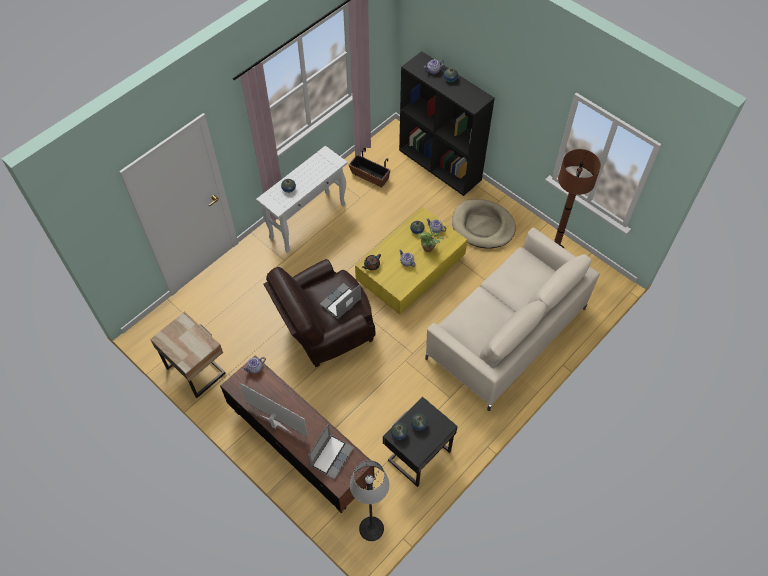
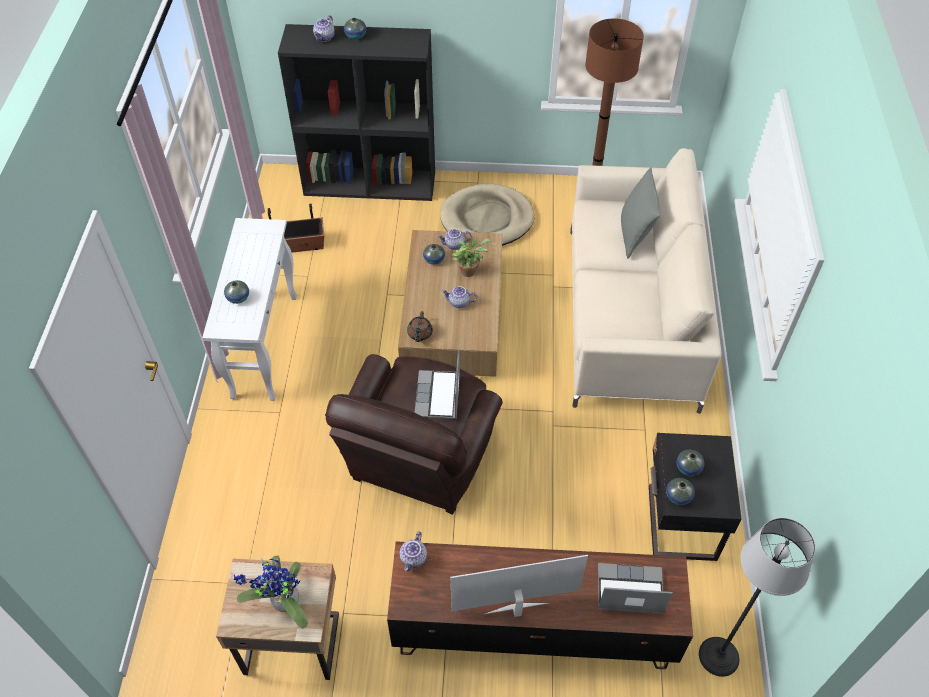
camera: 40 degrees left, 5 degrees down
(186, 345) = (282, 603): none -> potted plant
(331, 456) = (629, 590): laptop -> laptop turned 75 degrees counterclockwise
(410, 269) = (453, 319): yellow coffee table -> brown coffee table
(528, 287) = (635, 235): none -> grey pillow

